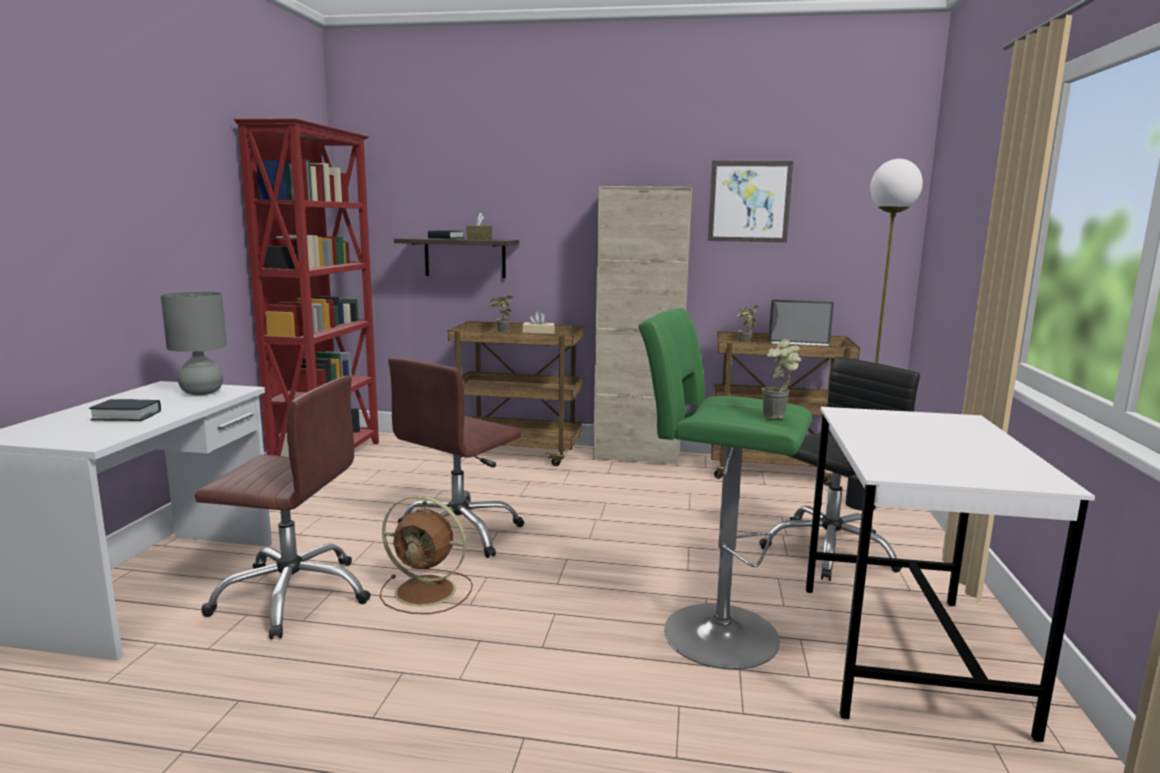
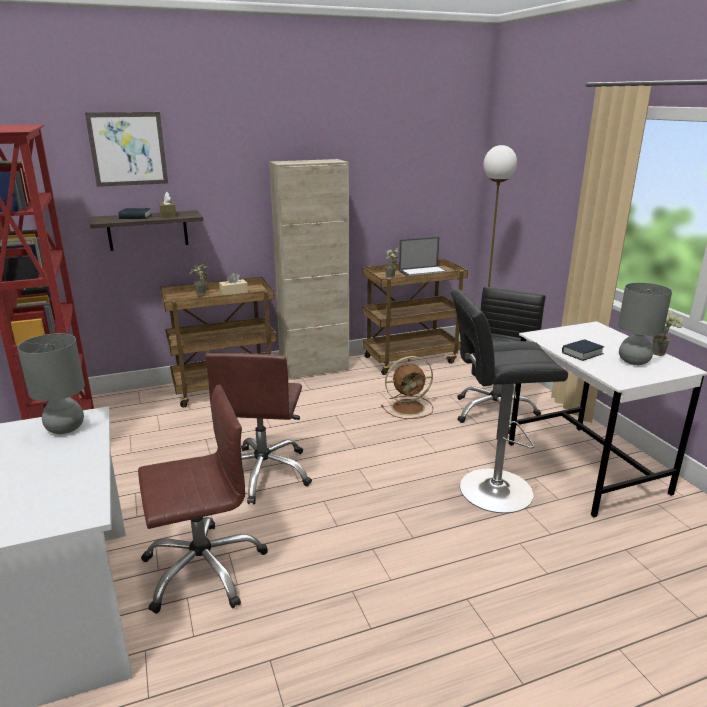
camera: 30 degrees left, 10 degrees up
(126, 416) = (52, 476): book -> book (582, 353)
(428, 591) = (298, 527): brown fan -> brown fan (409, 407)
(711, 632) = (490, 490): green stool -> black stool
(749, 201) = (377, 166): picture -> picture (128, 149)
(779, 418) = (540, 356): potted plant -> potted plant (662, 354)
(958, 459) = (633, 361): none -> grey table lamp

